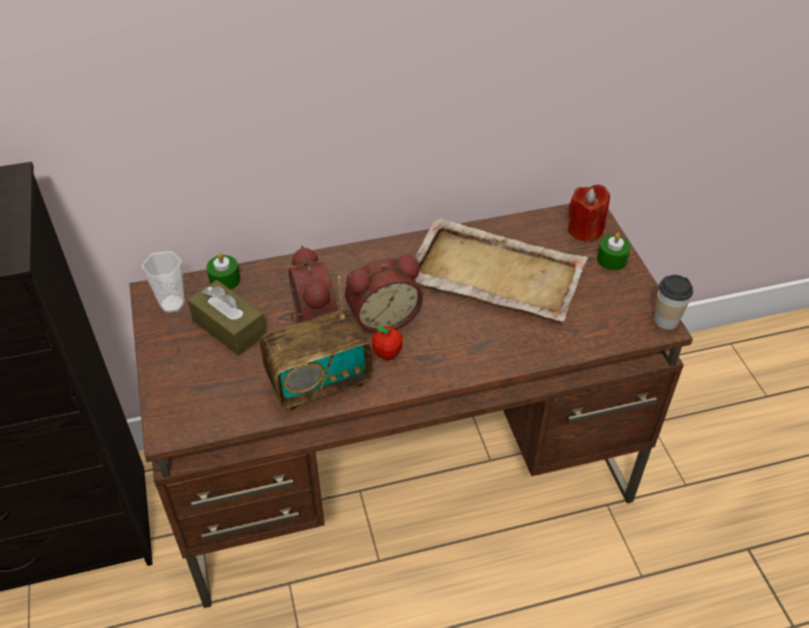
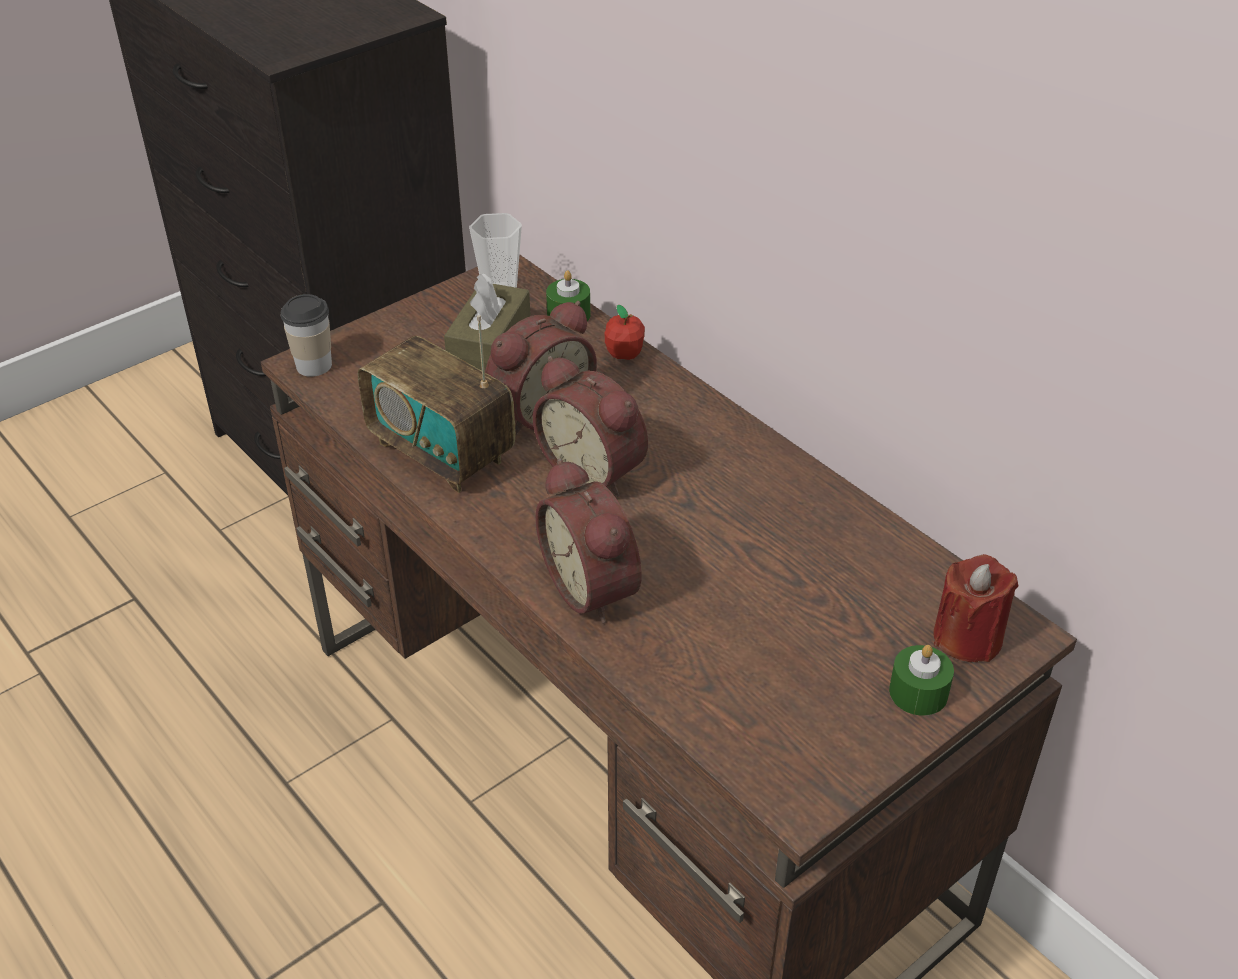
camera: 65 degrees right, 5 degrees down
(387, 353) = (530, 496): apple -> apple (624, 354)
(480, 350) = (595, 587): none -> alarm clock
(494, 273) = (771, 555): beige tray -> none
(666, 320) = (818, 805): cup -> cup (314, 365)

